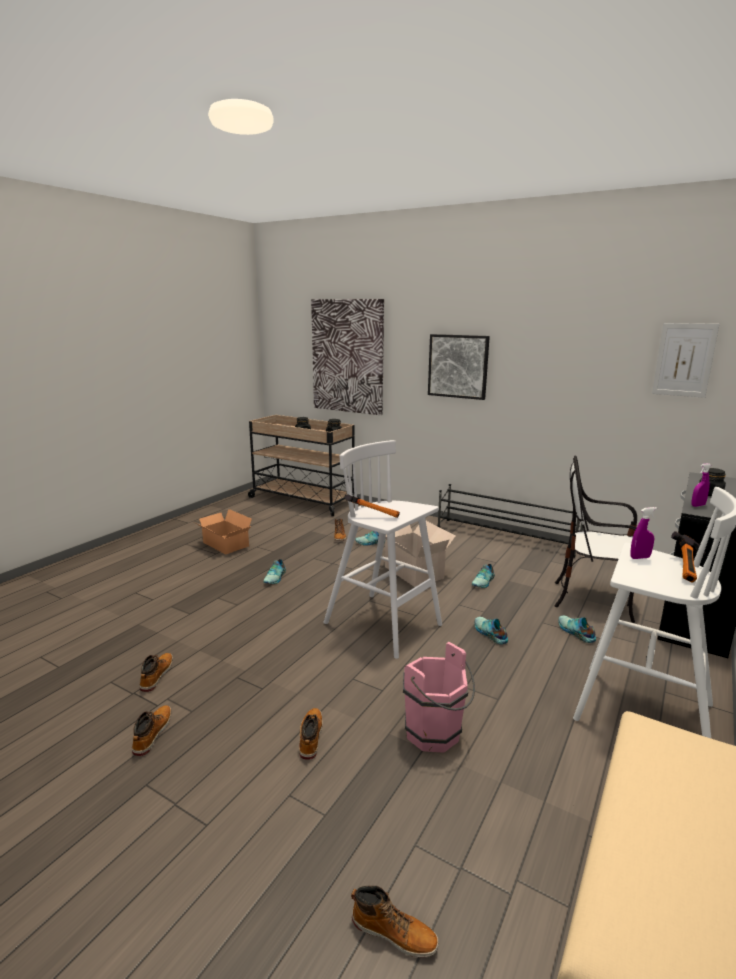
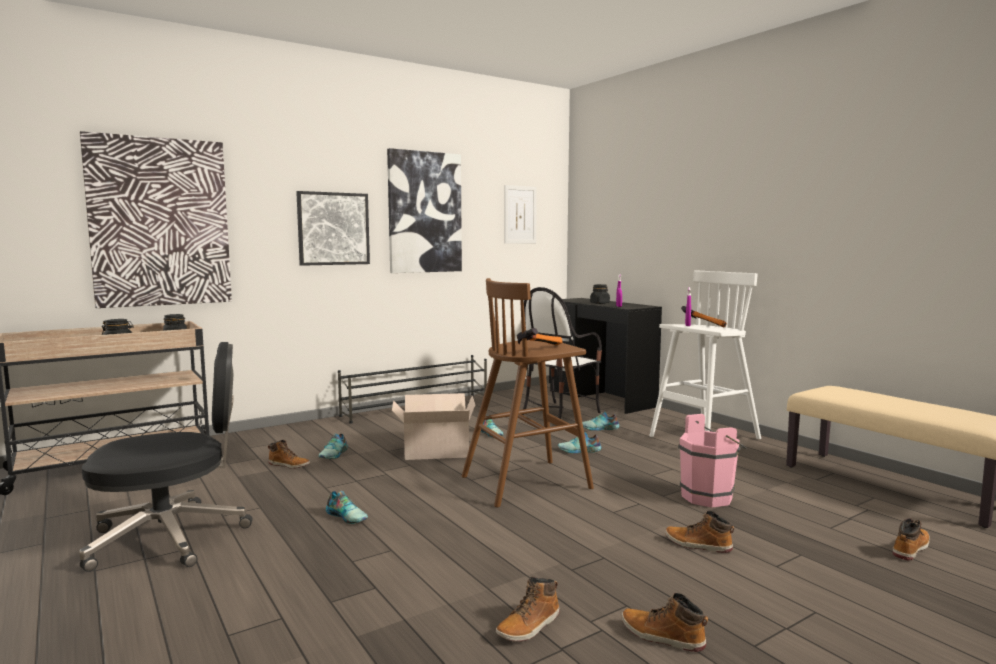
camera: 65 degrees left, 10 degrees down
(156, 675) = (529, 626): boot -> boot turned 75 degrees counterclockwise
(225, 545) = (171, 537): cardboard box -> black office chair
(384, 625) = (528, 482): white stool -> brown stool
(548, 354) = (424, 212): none -> picture

